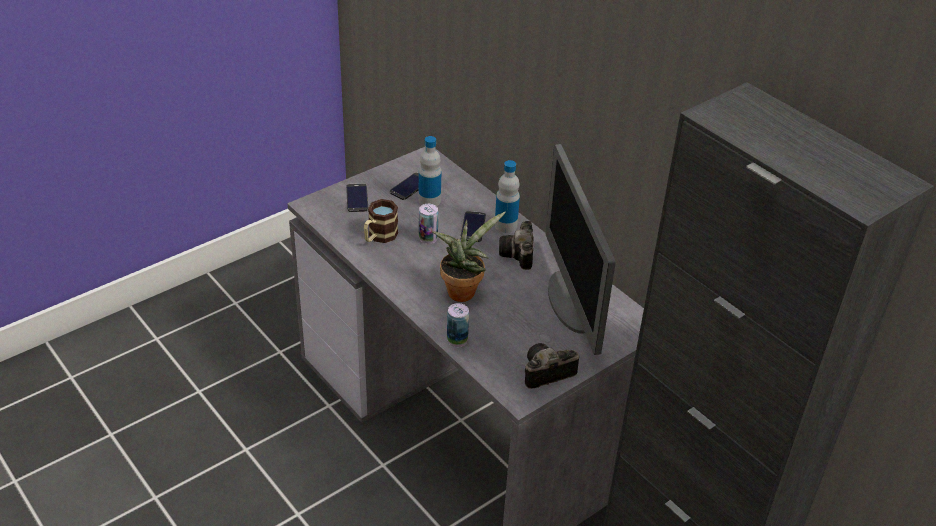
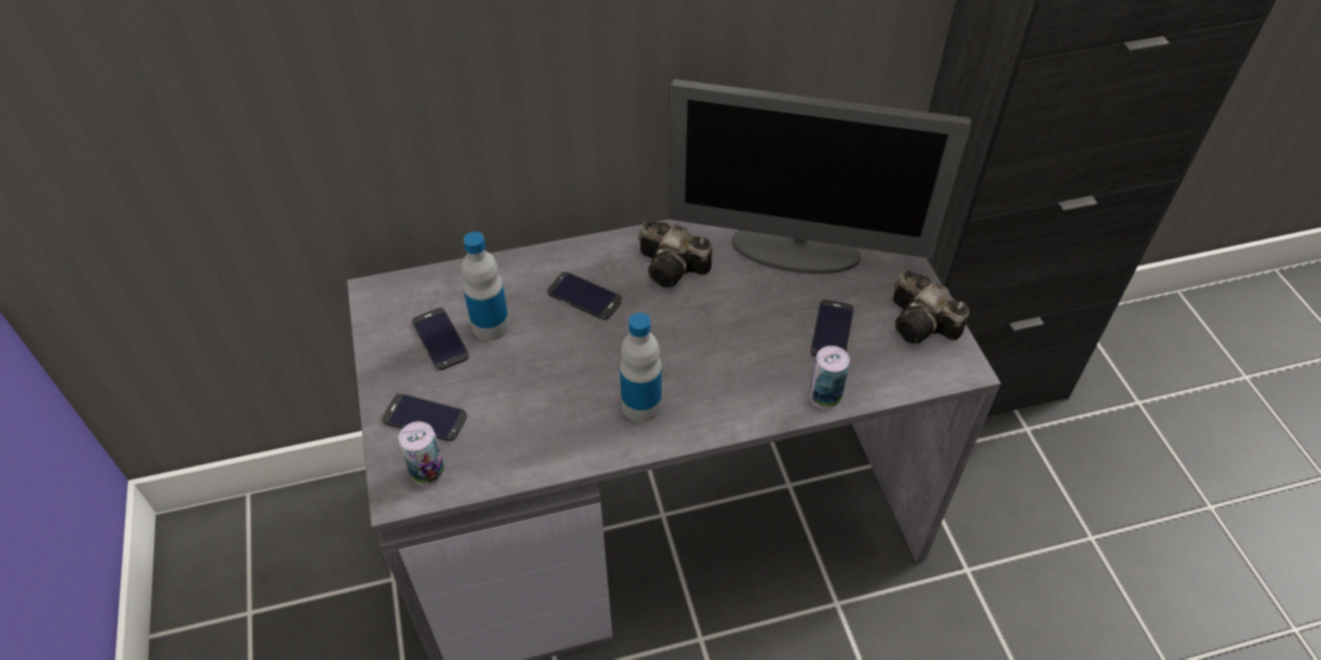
camera: 65 degrees left, 10 degrees up
(379, 237) = (544, 418): mug -> none
(428, 238) = (581, 357): can -> can (428, 473)
(463, 290) = (720, 355): potted plant -> none
(506, 225) = (601, 259): bottle -> bottle (641, 405)
(512, 333) = (832, 330): none -> phone
(544, 374) = (923, 325): camera -> camera turned 45 degrees counterclockwise

